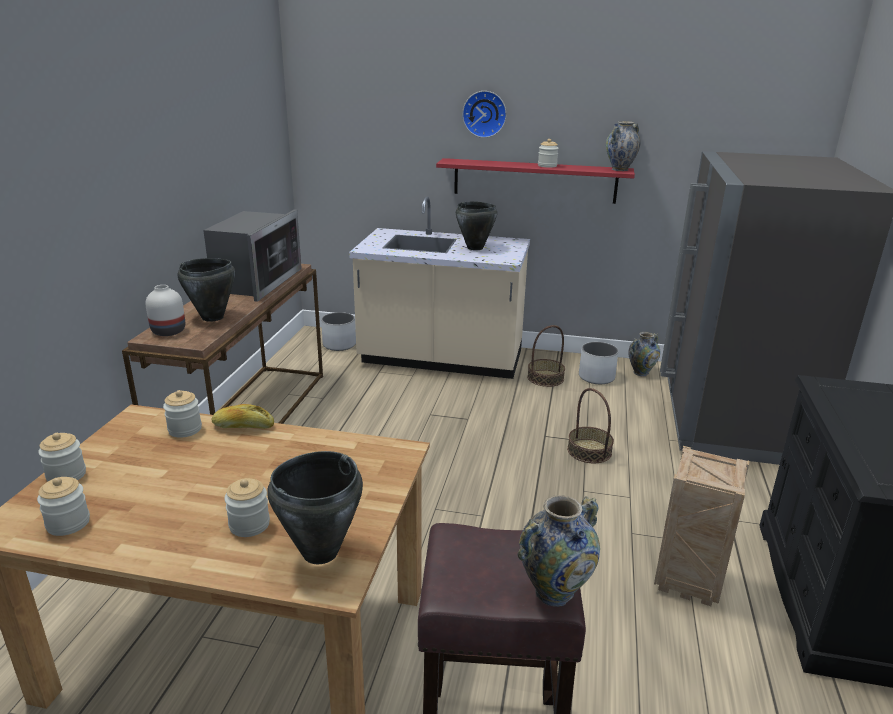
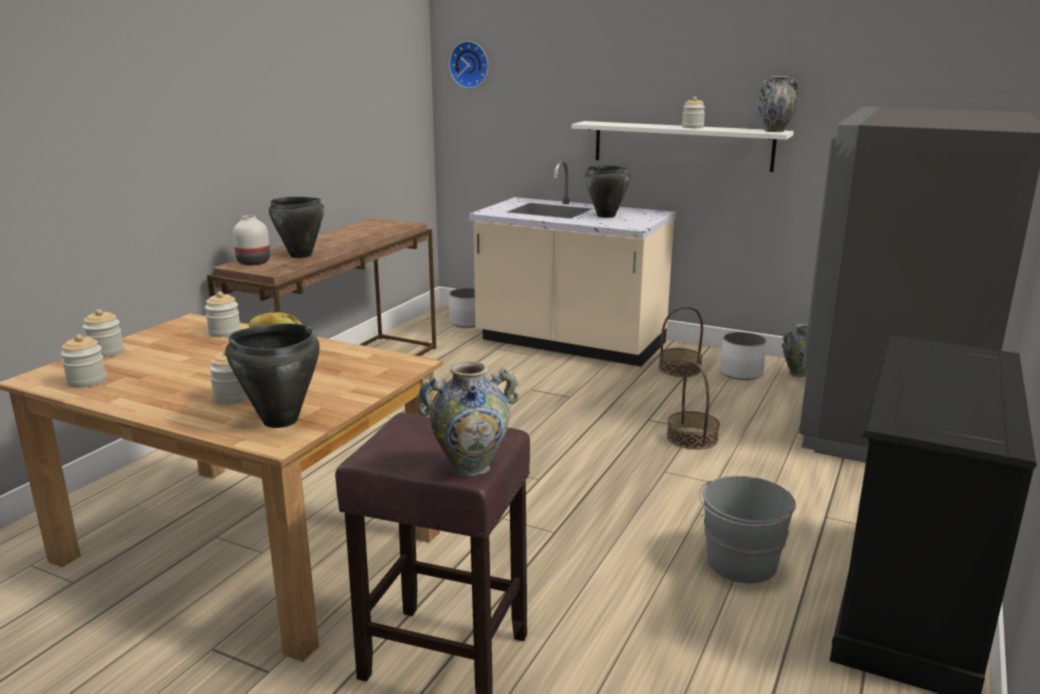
camera: 15 degrees right, 5 degrees down
(256, 281) = (362, 233): microwave -> none
(484, 114) = (628, 72): wall clock -> wall clock (470, 64)
(534, 180) = (682, 145): red shelf -> white shelf
(689, 581) = (741, 563): crate -> grey bucket

